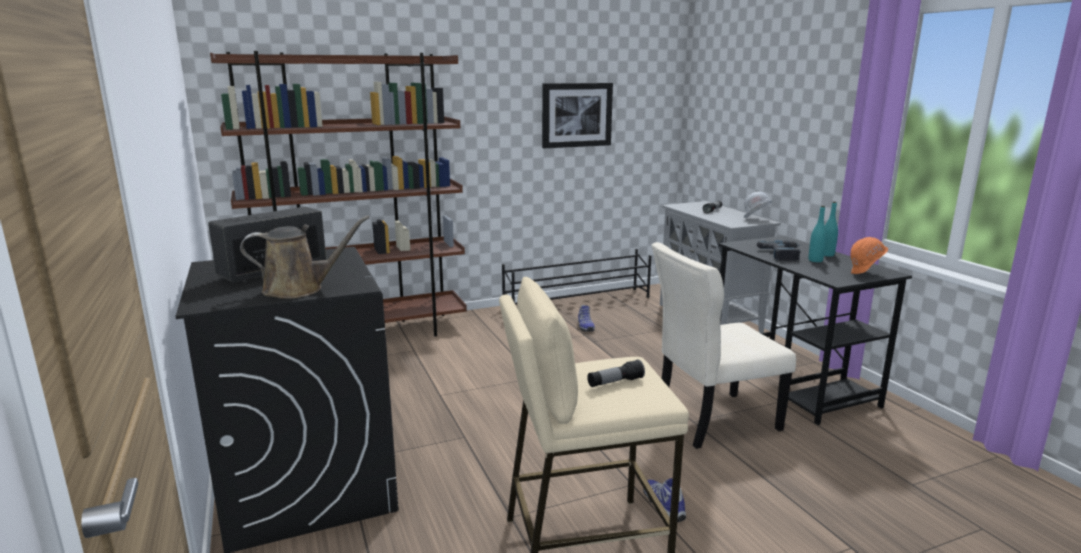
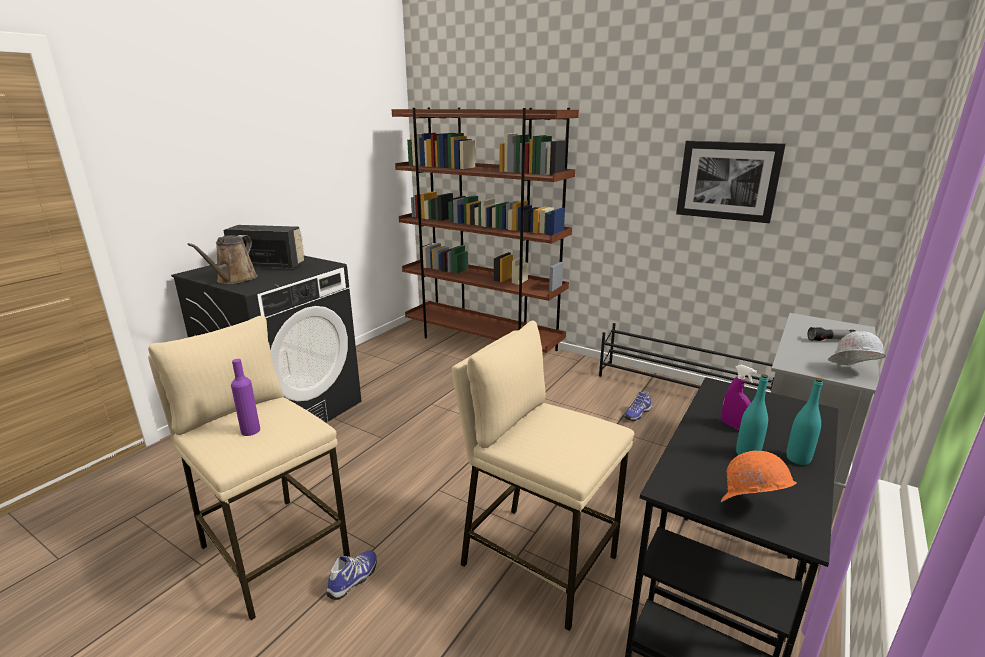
camera: 55 degrees right, 5 degrees up
(299, 289) = (234, 279): brown watering can -> brown watering can turned 60 degrees clockwise
(615, 382) = (250, 430): flashlight -> purple bottle
(711, 420) = (538, 561): beige chair -> beige stool
(784, 254) = (733, 426): power drill -> purple spray bottle

